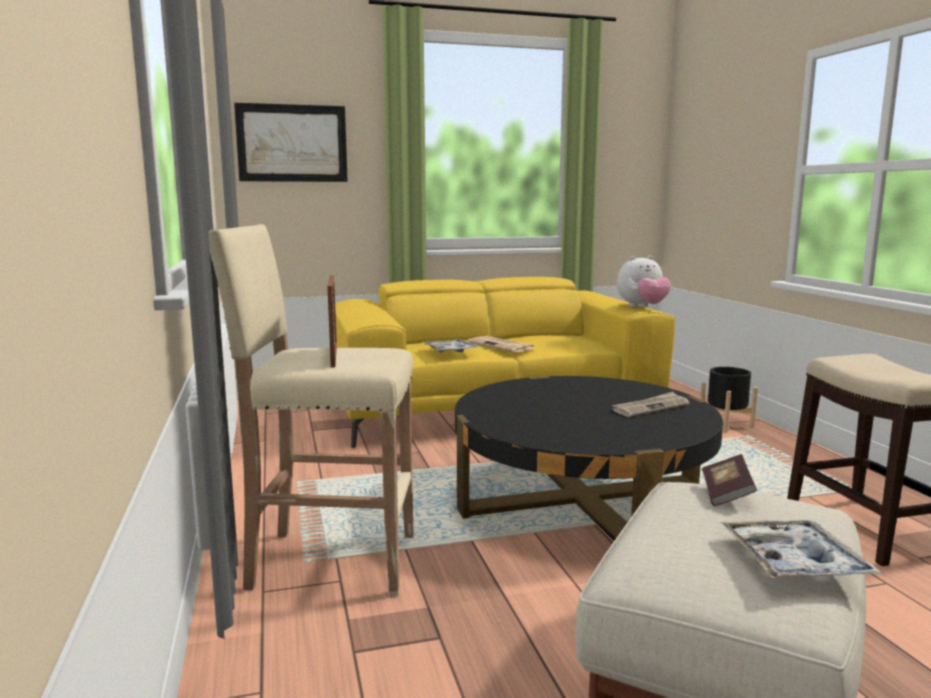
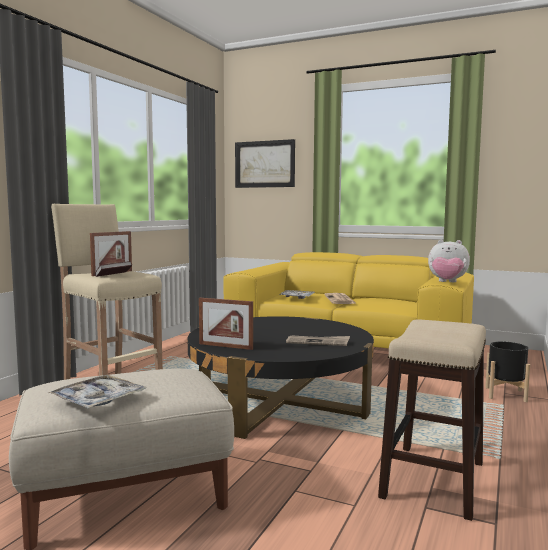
camera: 40 degrees right, 5 degrees down
(589, 440) = (225, 346): none -> picture frame
(726, 494) = (176, 374): book -> book (113, 276)

